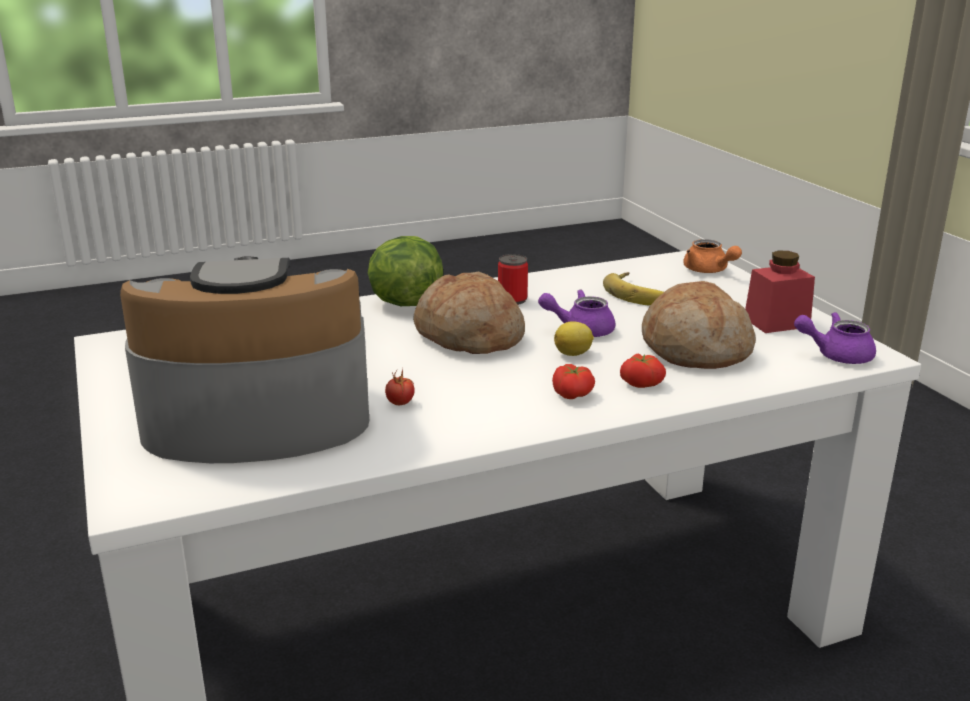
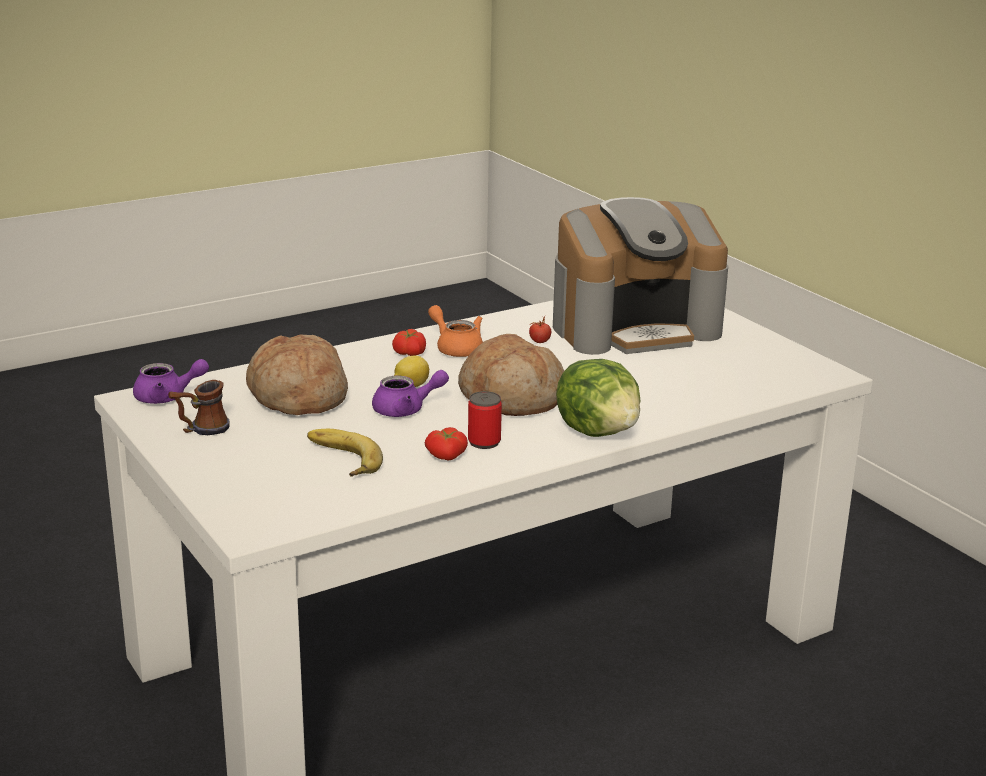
camera: 170 degrees right, 0 degrees up
(641, 383) = (353, 365): tomato -> tomato (446, 457)
(708, 271) = (241, 504): orange teapot -> orange teapot (456, 348)
(776, 322) = (201, 430): red jar -> mug

